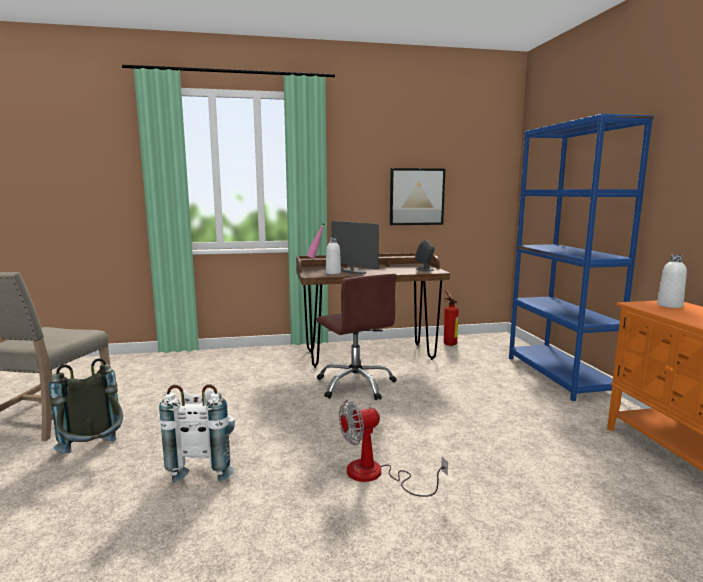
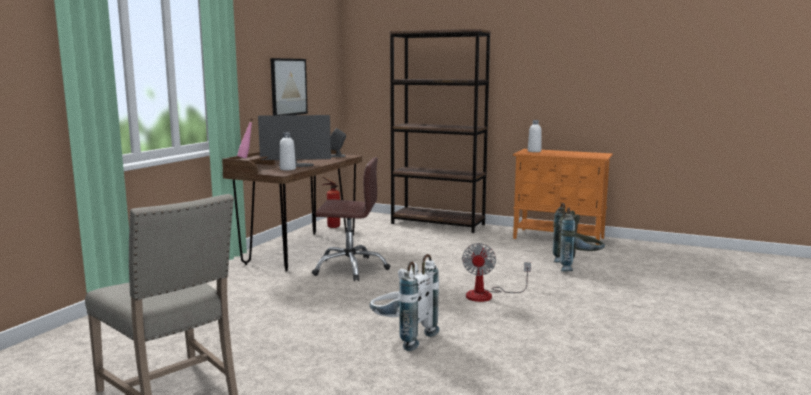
camera: 55 degrees left, 0 degrees up
(94, 454) = (311, 376): grey backpack -> grey backpack (576, 267)
(558, 375) = (438, 224): blue bookcase -> brown bookcase

